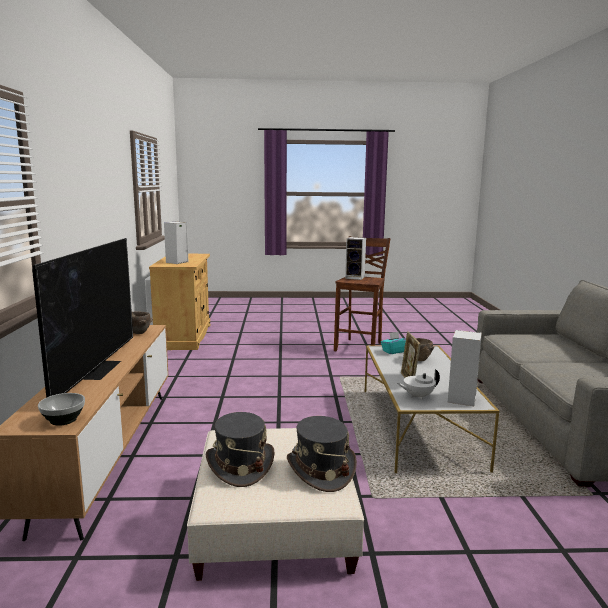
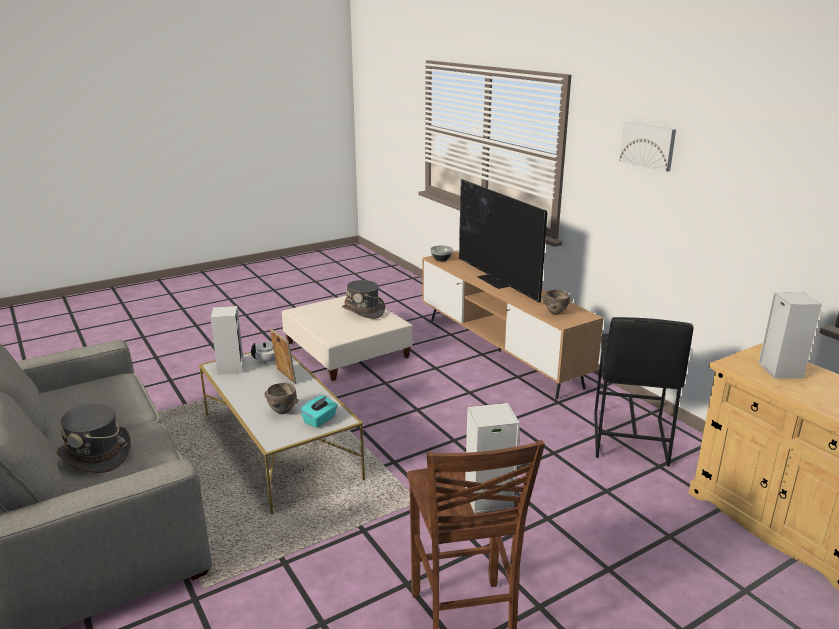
camera: 150 degrees right, 10 degrees up
(79, 165) = (648, 145): none -> picture
(171, 370) = (628, 438): none -> black stool
(320, 470) = (317, 319): grey hat -> grey hat (96, 454)

